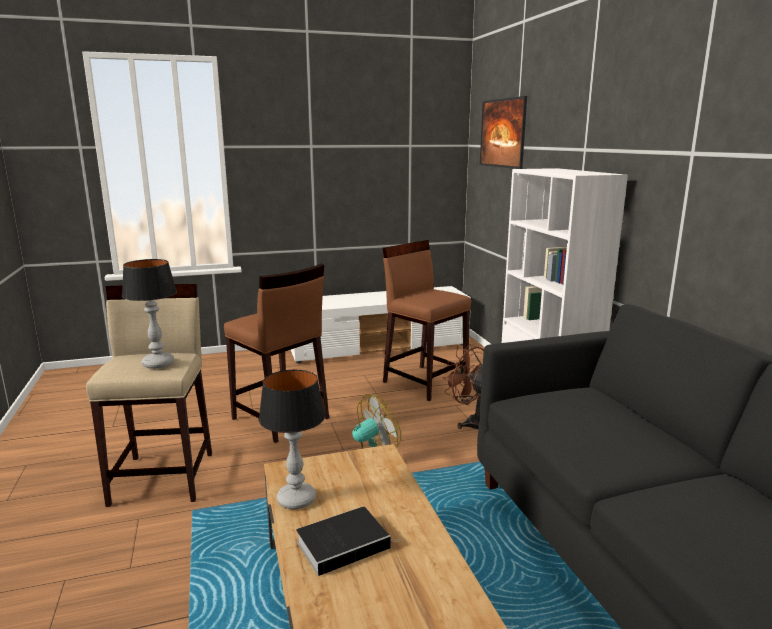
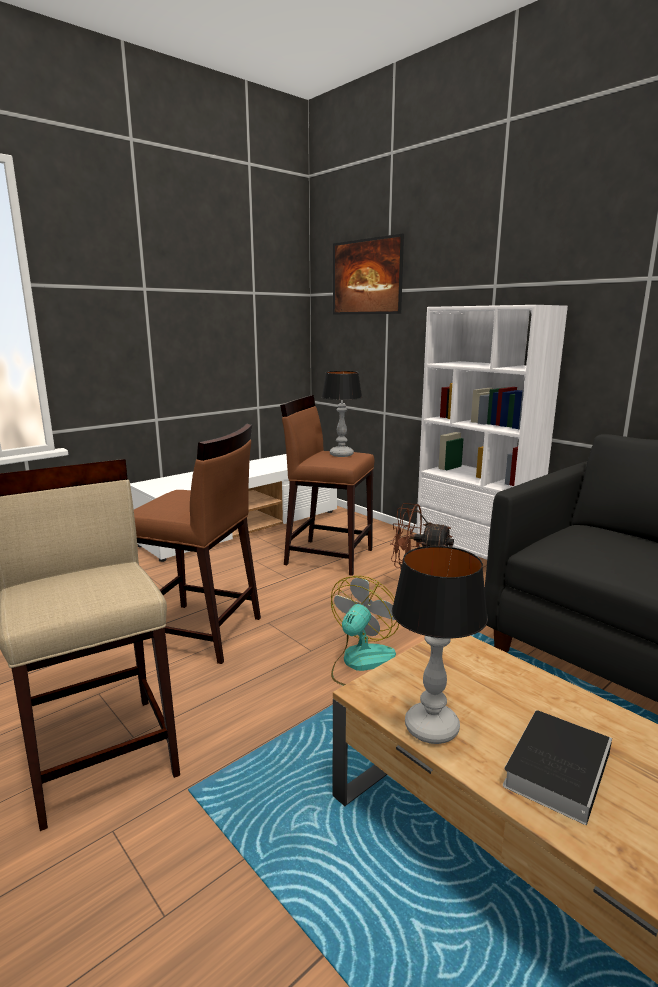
camera: 25 degrees left, 0 degrees up
(159, 364) = (105, 585): table lamp -> table lamp (342, 454)

